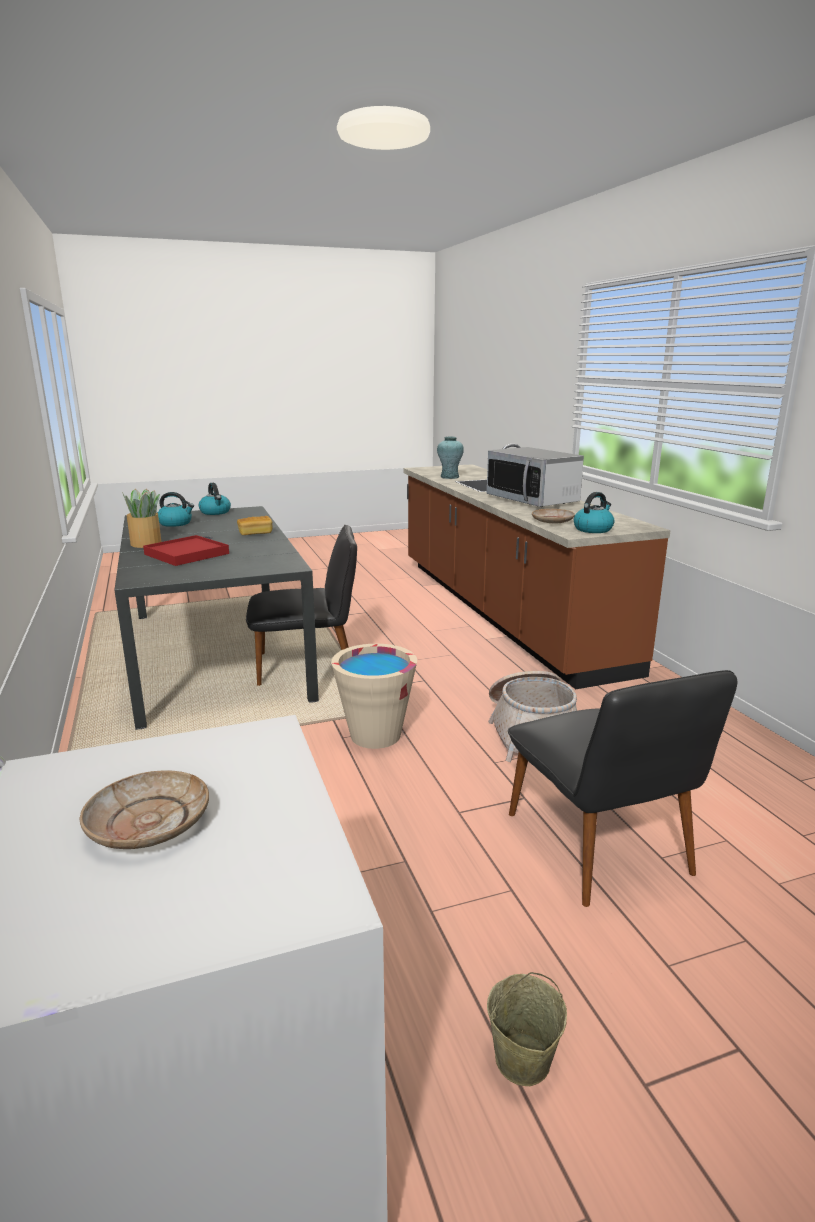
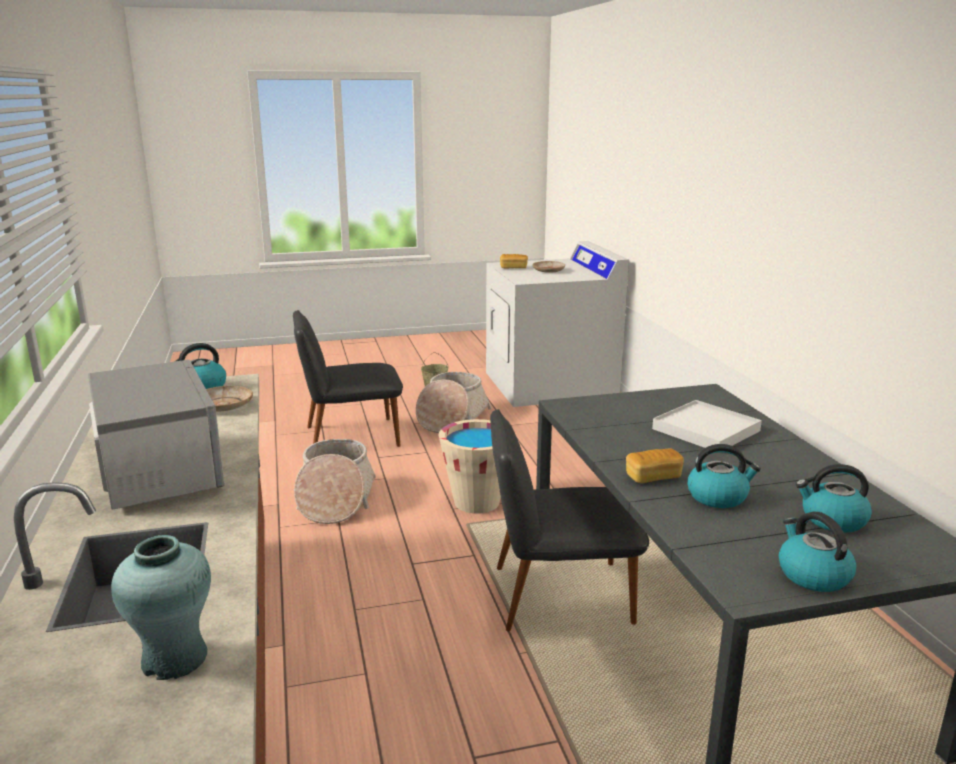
camera: 175 degrees left, 0 degrees up
(146, 543) = (794, 455): potted plant -> none
(186, 554) = (706, 430): red tray -> white tray
(226, 528) = (718, 497): none -> kettle
(270, 852) = (513, 268): none -> bread
(443, 913) = (451, 418): none -> basket
(597, 843) = (352, 436): black chair -> black chair turned 90 degrees counterclockwise

